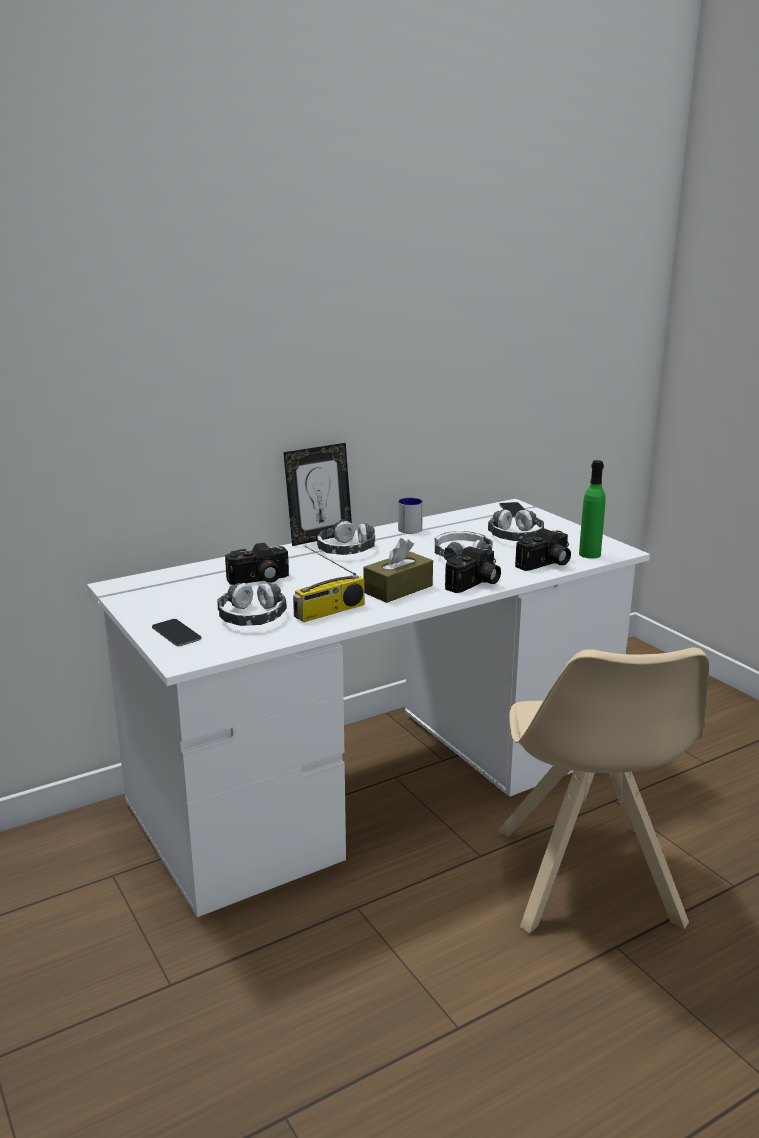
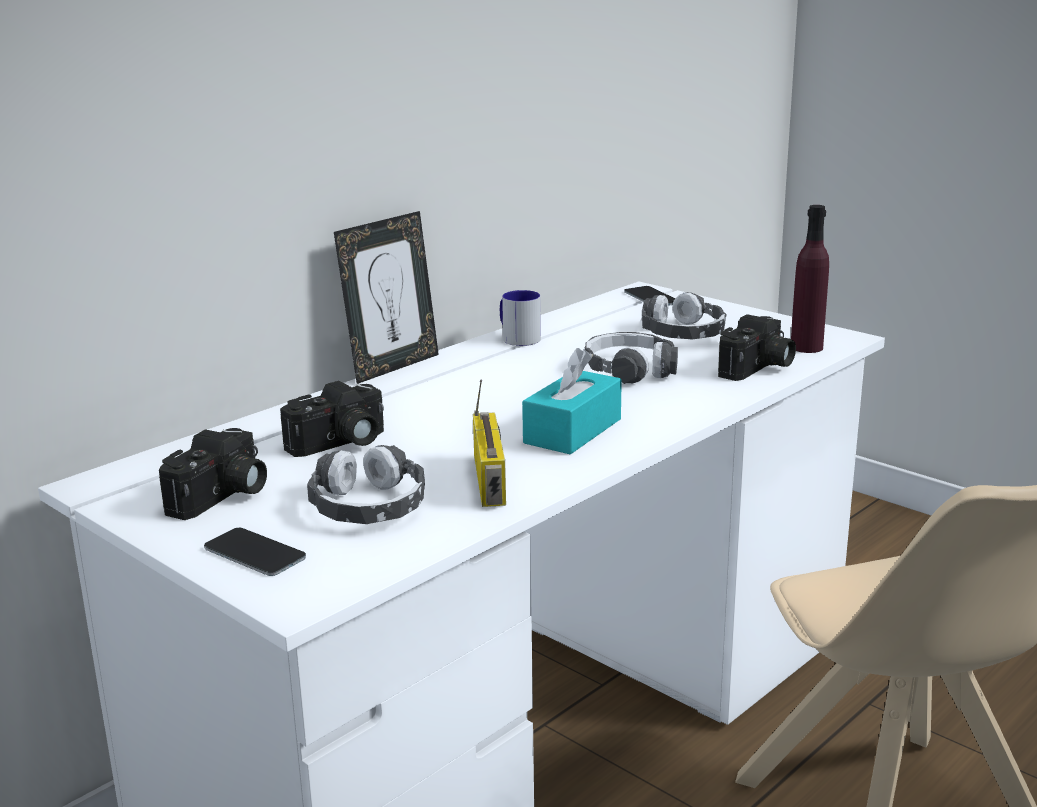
camera: 15 degrees left, 0 degrees up
(329, 612) = (491, 481): radio -> radio turned 45 degrees counterclockwise
(346, 549) = (446, 380): headphones -> none
(398, 589) = (572, 431): brown tissue box -> turquoise tissue box
(475, 584) = (681, 409): camera -> camera (222, 497)
(589, 554) = (806, 347): green bottle -> purple bottle

